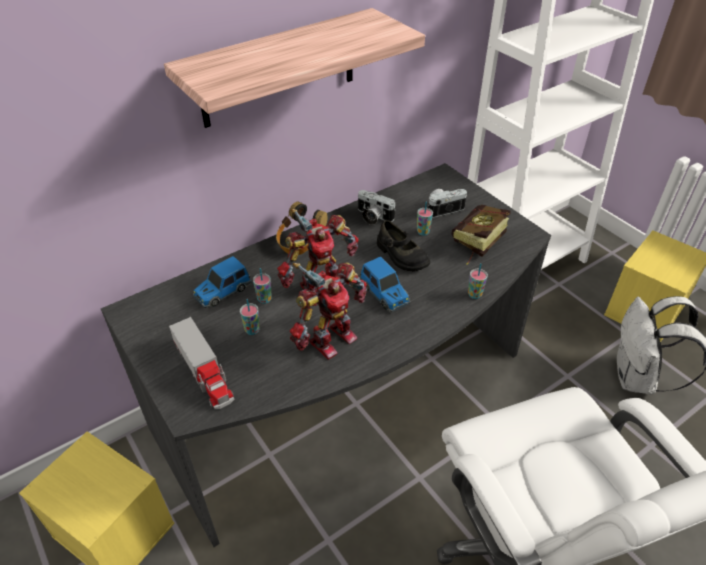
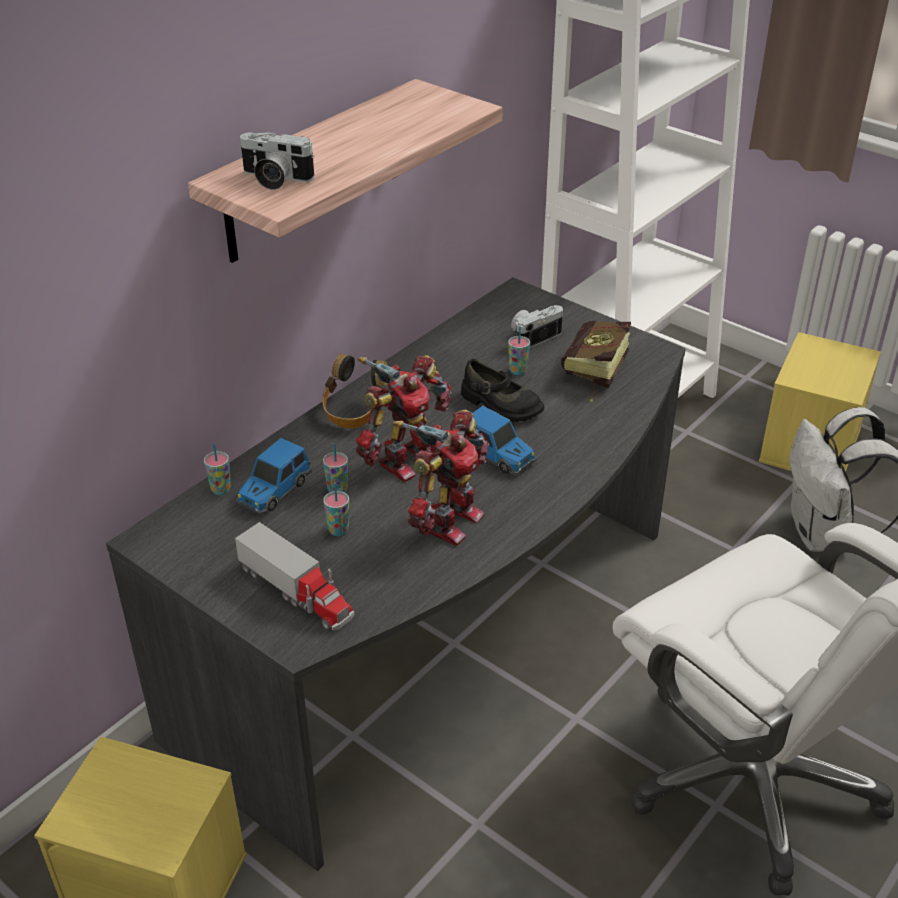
camera: 15 degrees left, 5 degrees down
(373, 217) = (442, 362): camera -> camera (274, 179)
(474, 294) = (614, 436): cup -> cup (221, 490)

